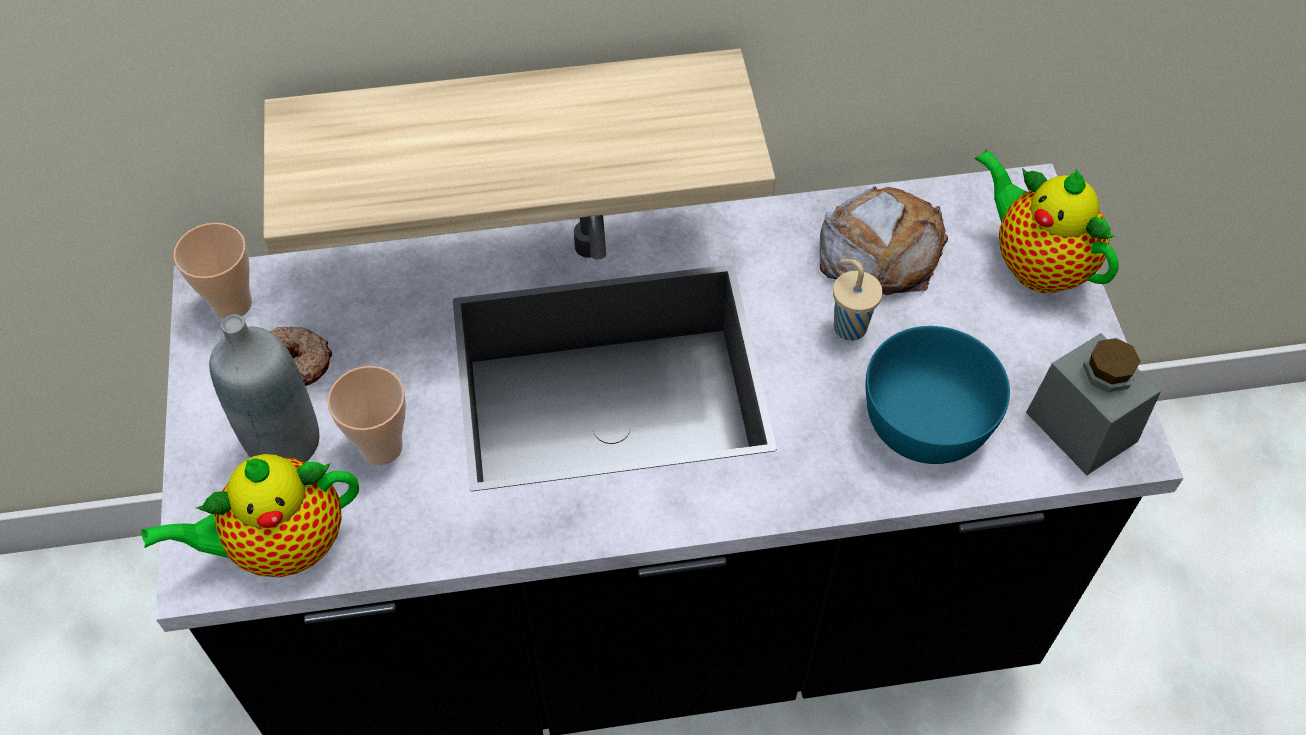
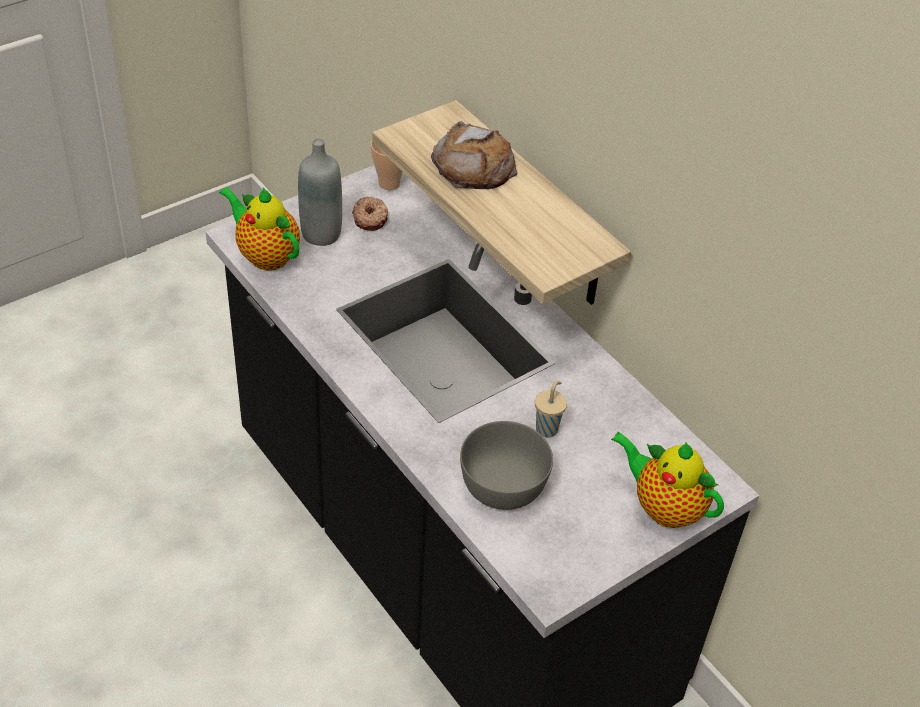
camera: 60 degrees right, 10 degrees down
(382, 447) = (341, 268): cup -> none
(880, 250) = (616, 426): bread -> bread (474, 166)
(928, 419) = (504, 485): turquoise bowl -> grey bowl
(1035, 263) = (664, 507): teapot -> teapot turned 75 degrees counterclockwise
(1081, 427) = (549, 563): grey jar -> none

